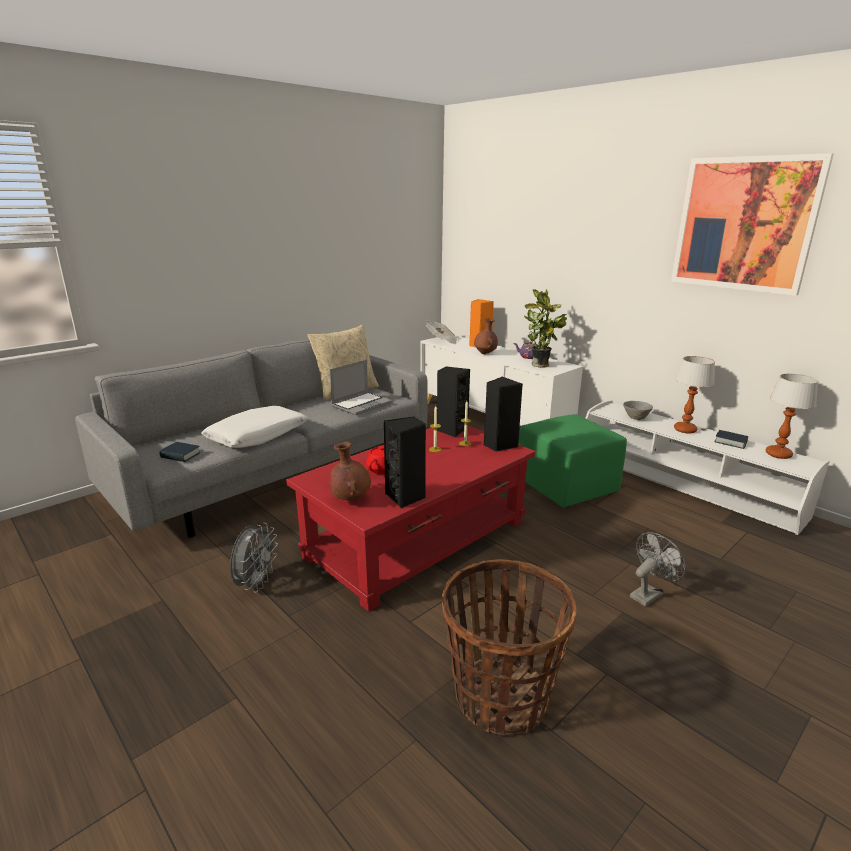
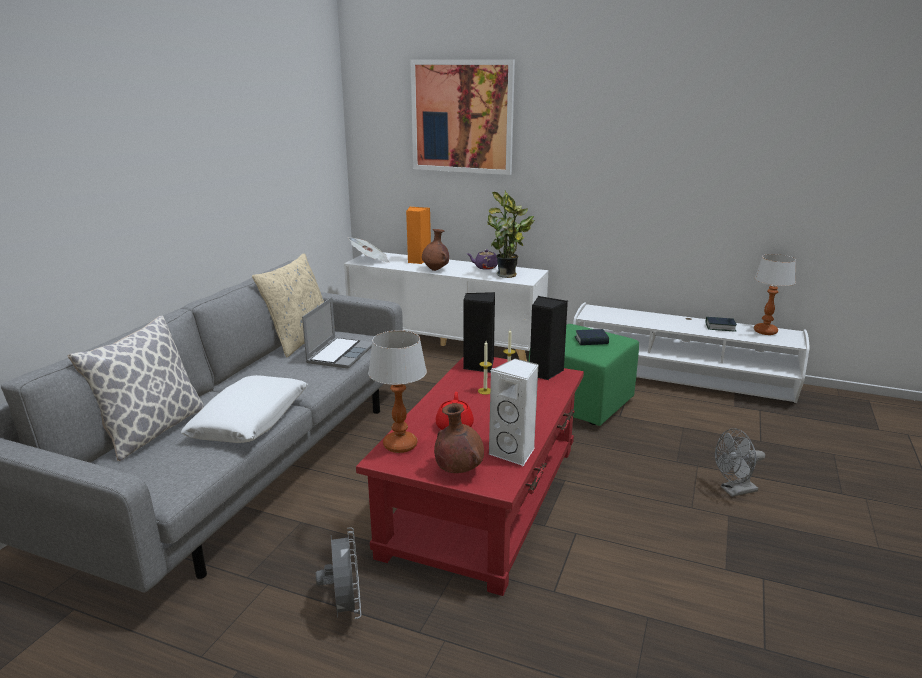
camera: 25 degrees left, 0 degrees up
(180, 455) = (171, 470): book -> book (591, 341)
(196, 430) = (152, 431): none -> pillow
(406, 497) = (514, 453): black speaker -> white speaker
(500, 696) = (699, 635): basket -> none
(636, 417) = (622, 316): grey bowl -> none
(649, 593) = (734, 491): grey fan -> grey fan turned 135 degrees counterclockwise
(684, 430) = (674, 322): table lamp -> table lamp (400, 445)
(744, 224) = (710, 114): picture -> picture (462, 117)

